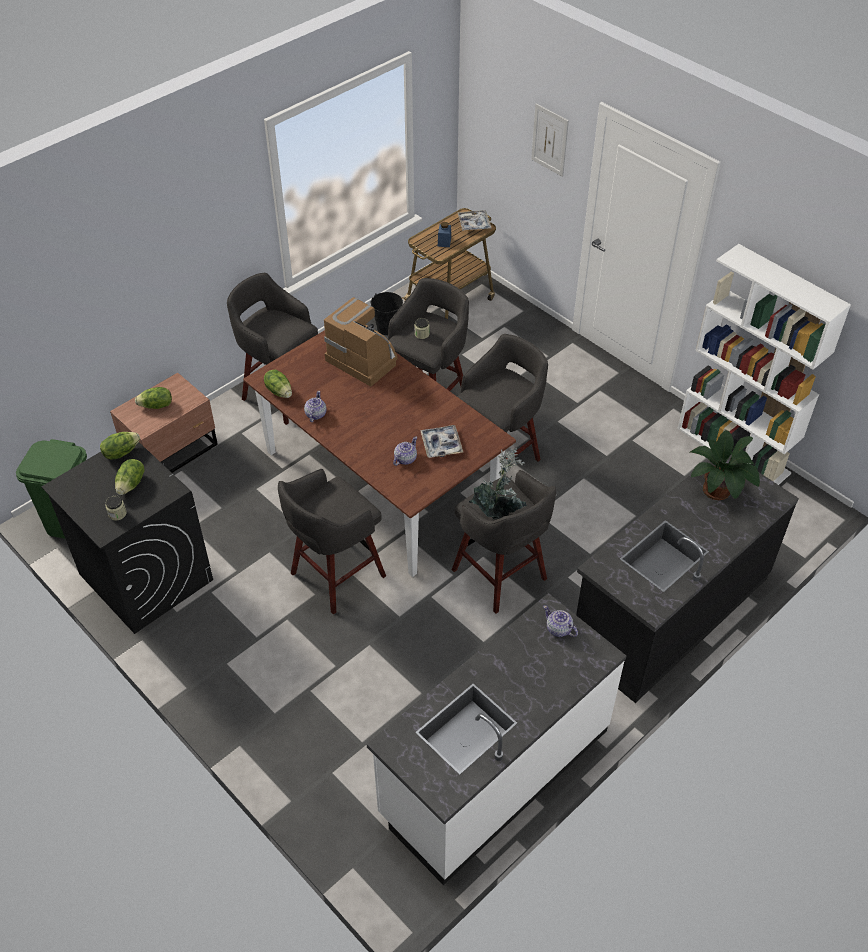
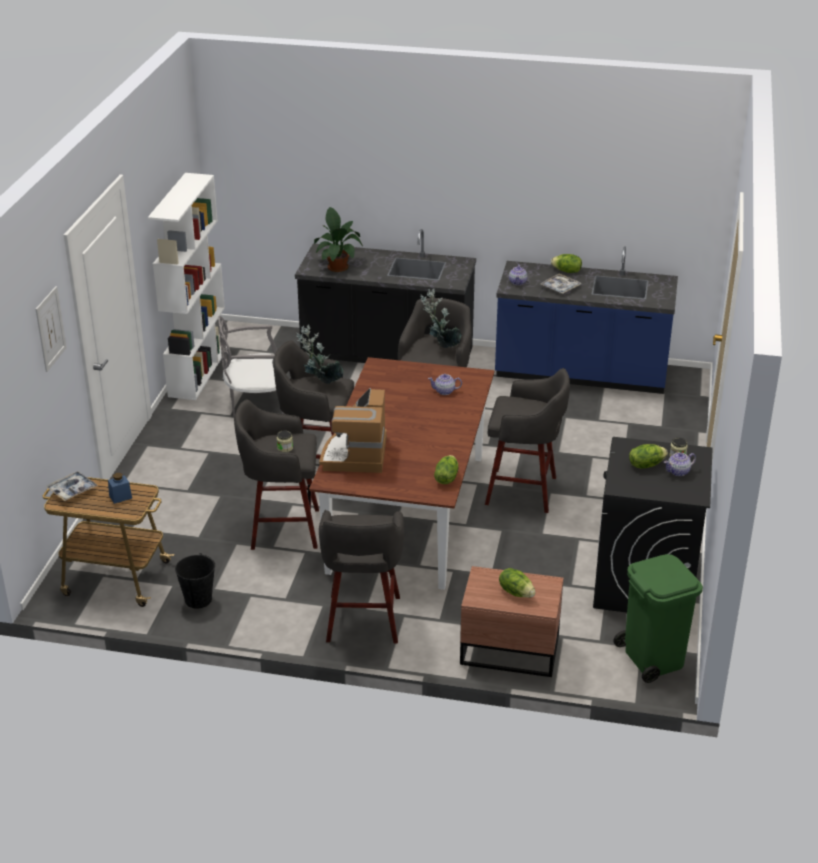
camera: 125 degrees left, 15 degrees down
(121, 452) = (626, 487): lettuce -> lettuce (566, 271)
(315, 414) = (450, 449): teapot -> teapot (678, 472)
(441, 445) = (411, 382): tray -> tray (560, 287)
(494, 772) = (581, 374): white counter -> blue counter
(504, 396) = (320, 383): none -> potted plant
(638, 464) = (255, 404): none -> grey chair

